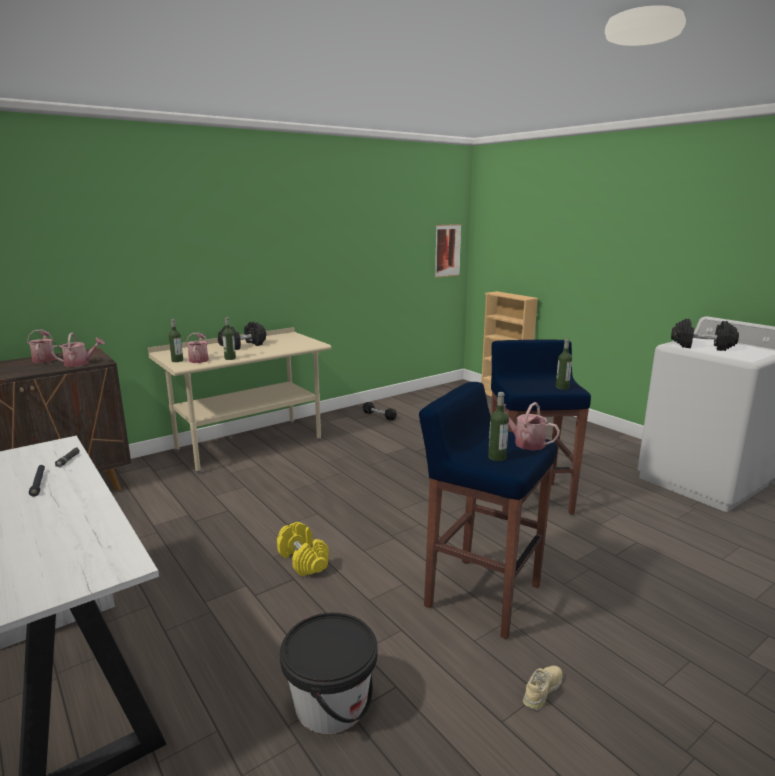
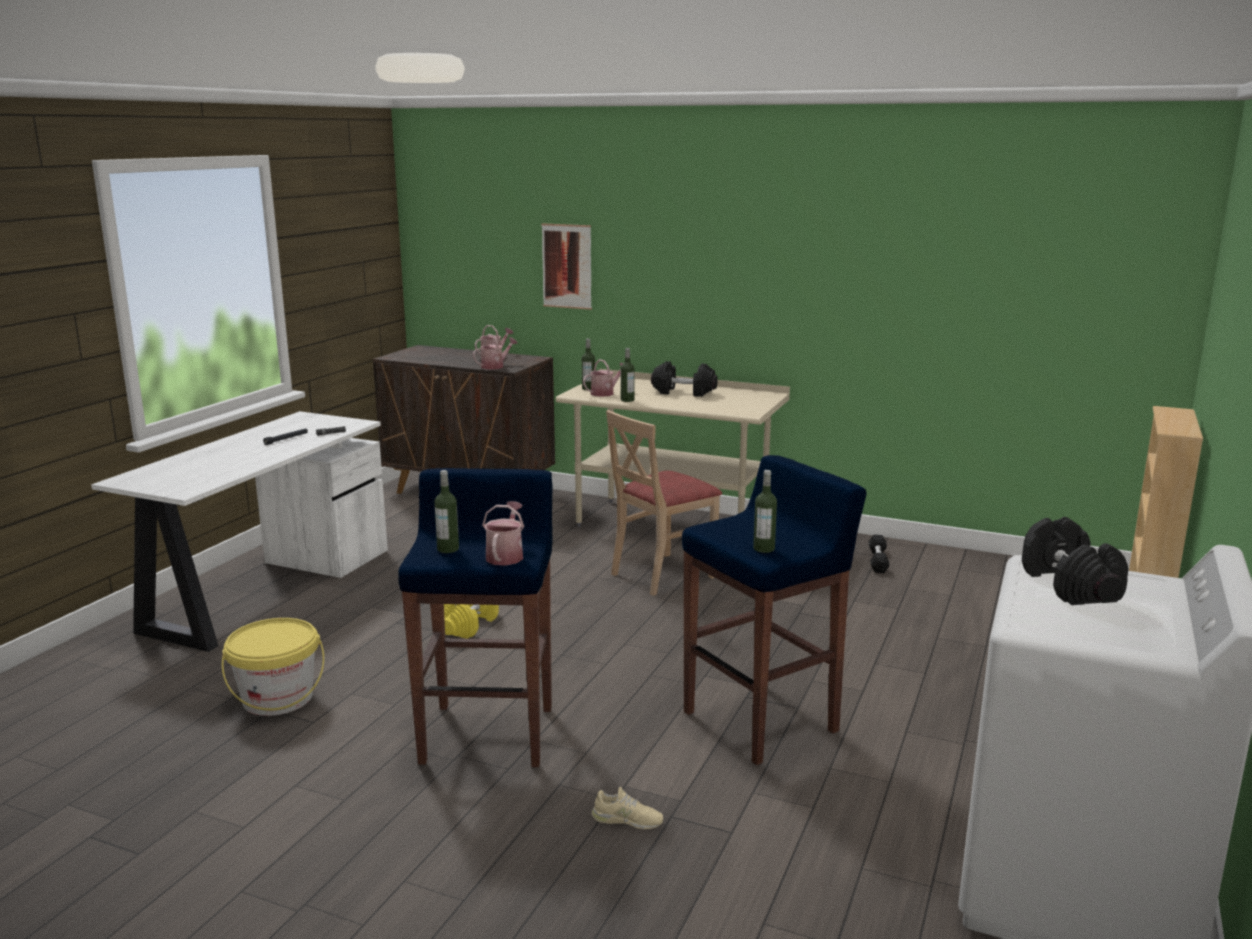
camera: 60 degrees right, 0 degrees up
(80, 363) = (495, 366): watering can -> watering can turned 90 degrees counterclockwise
(317, 470) = (662, 574): none -> beige chair
(331, 703) = (278, 698): black bucket -> yellow bucket
(447, 250) = (1139, 310): picture -> picture (567, 266)
(542, 690) = (350, 801): beige shoe -> beige shoe (627, 820)

